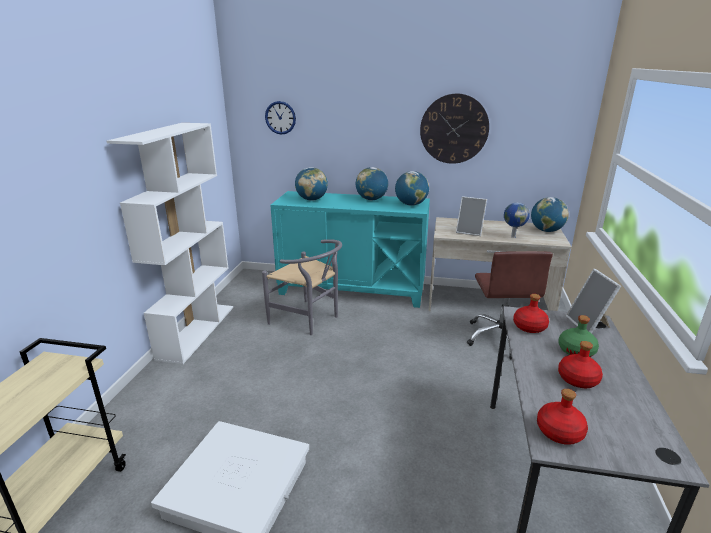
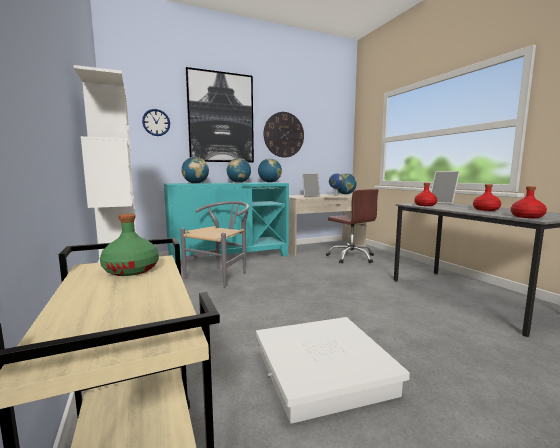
camera: 35 degrees left, 15 degrees down
(309, 320) = (221, 275): grey chair -> grey chair turned 60 degrees counterclockwise
(359, 108) = (221, 118): none -> picture
(576, 351) = (461, 206): green bottle -> green bottle (131, 270)

